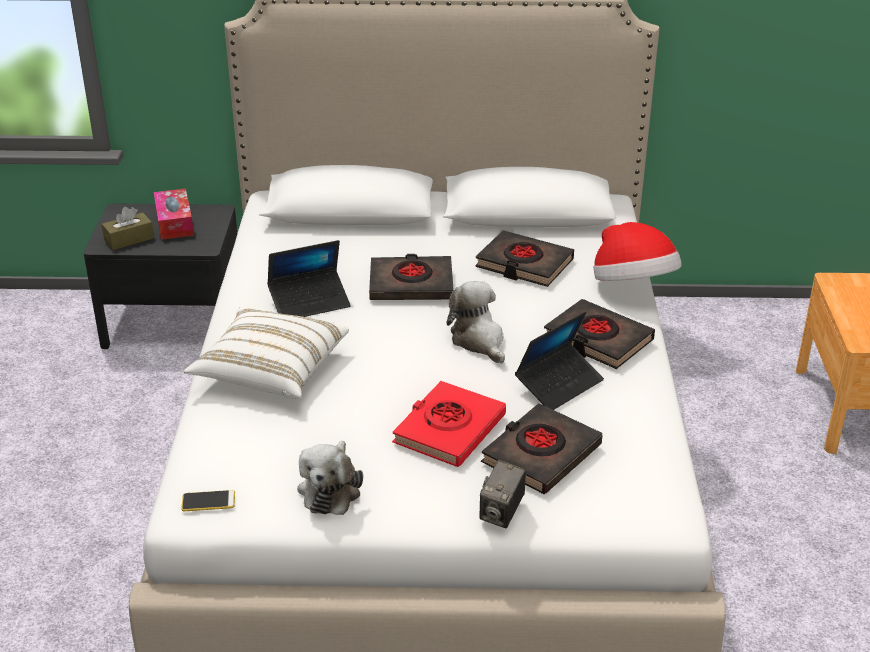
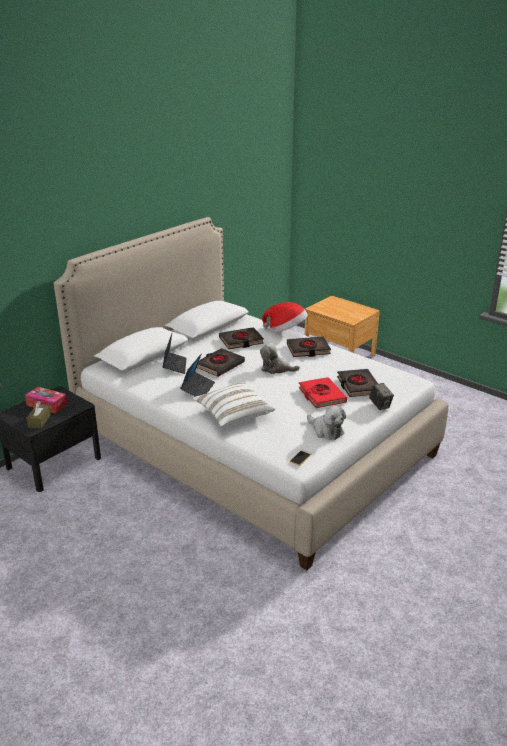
camera: 50 degrees left, 5 degrees down
(559, 384) = (323, 366): laptop -> laptop (174, 366)

